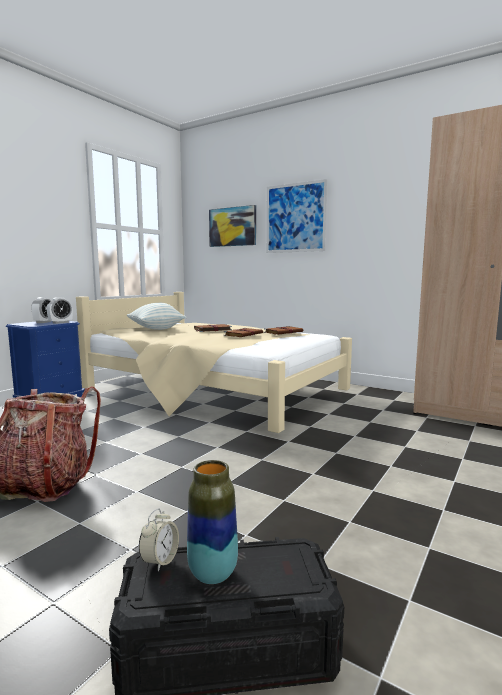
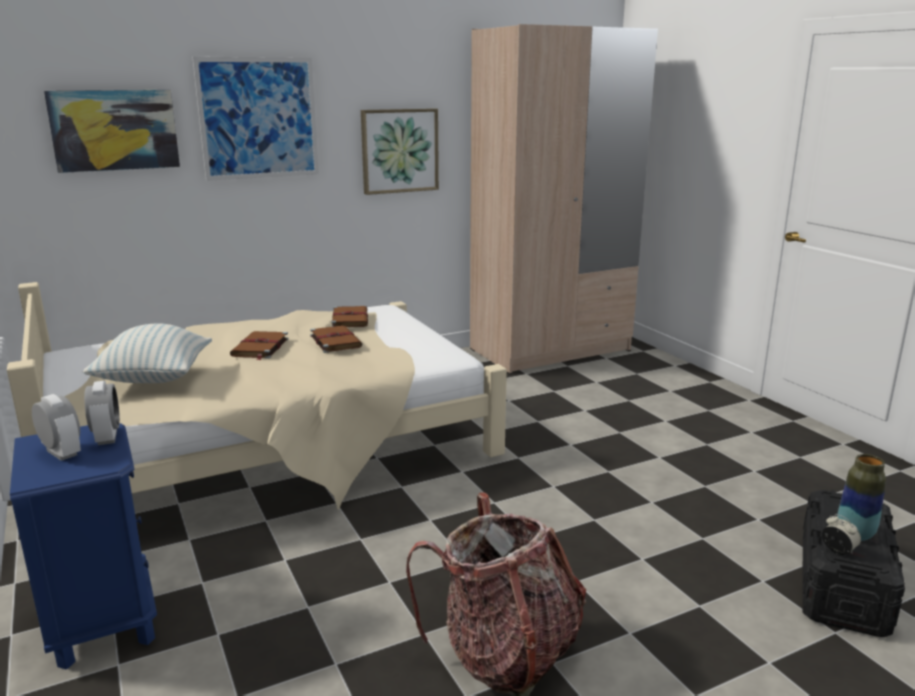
camera: 60 degrees left, 10 degrees up
(382, 236) = (399, 151): none -> picture

